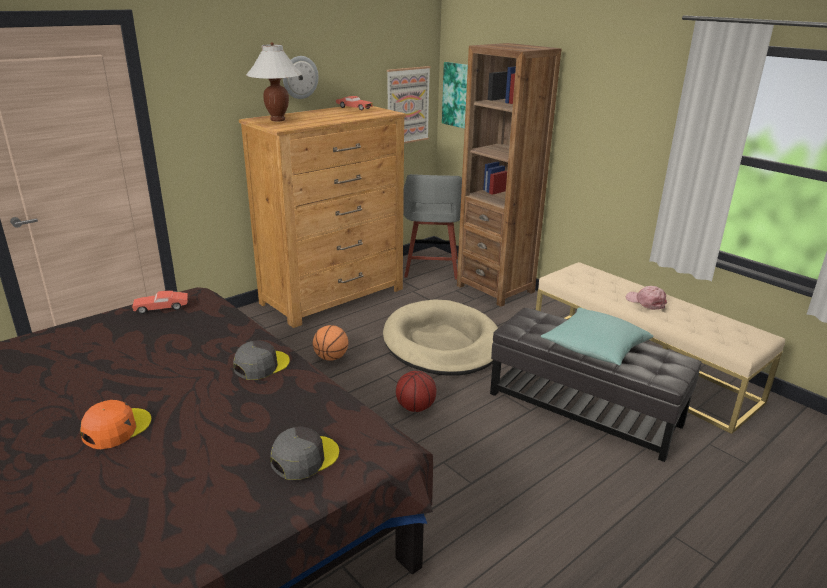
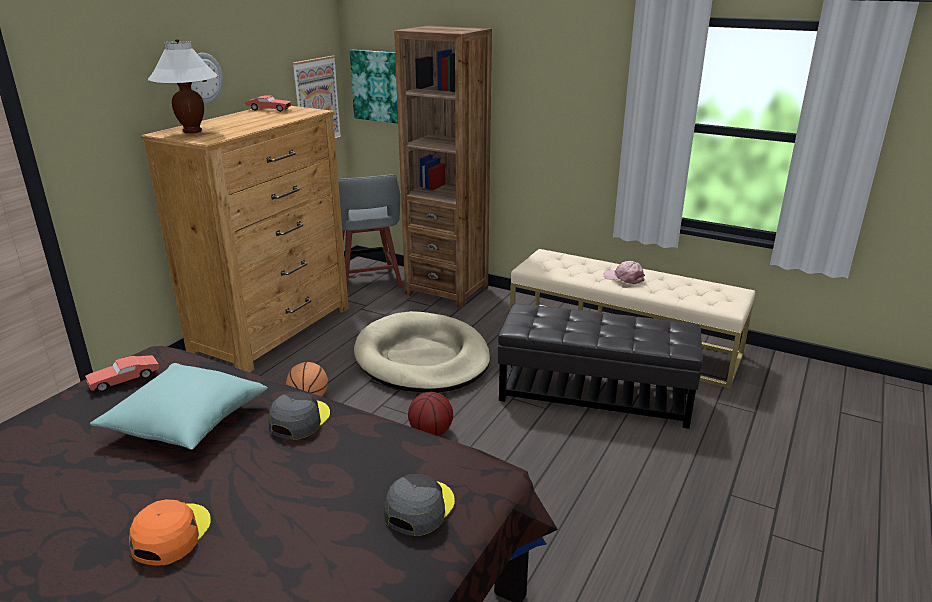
camera: 20 degrees left, 0 degrees up
(595, 348) = (604, 332): turquoise pillow -> turquoise pillow (186, 422)

